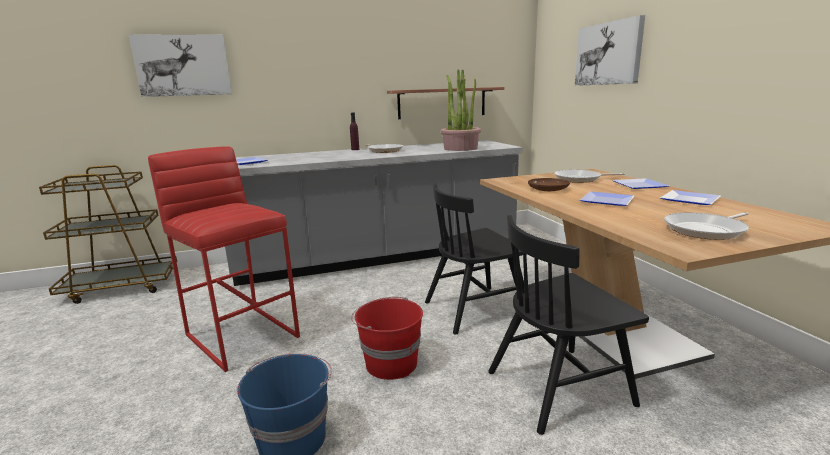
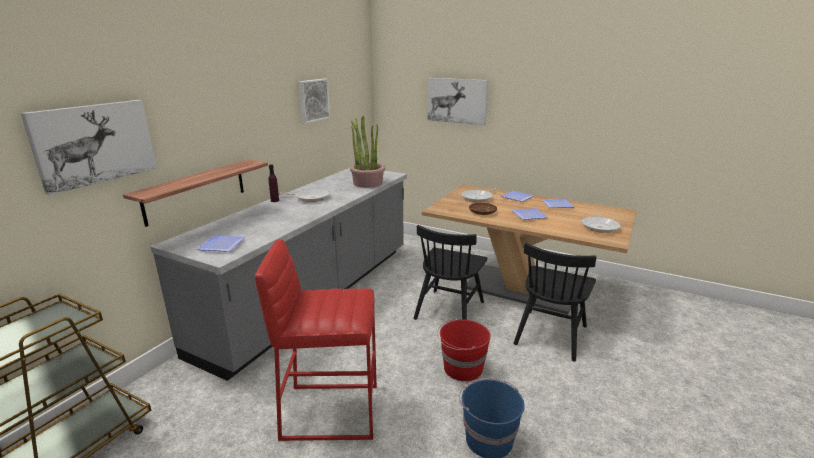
camera: 45 degrees left, 5 degrees up
(429, 58) = (313, 100): none -> picture
(442, 103) = (323, 139): shelf -> shelf (196, 191)

